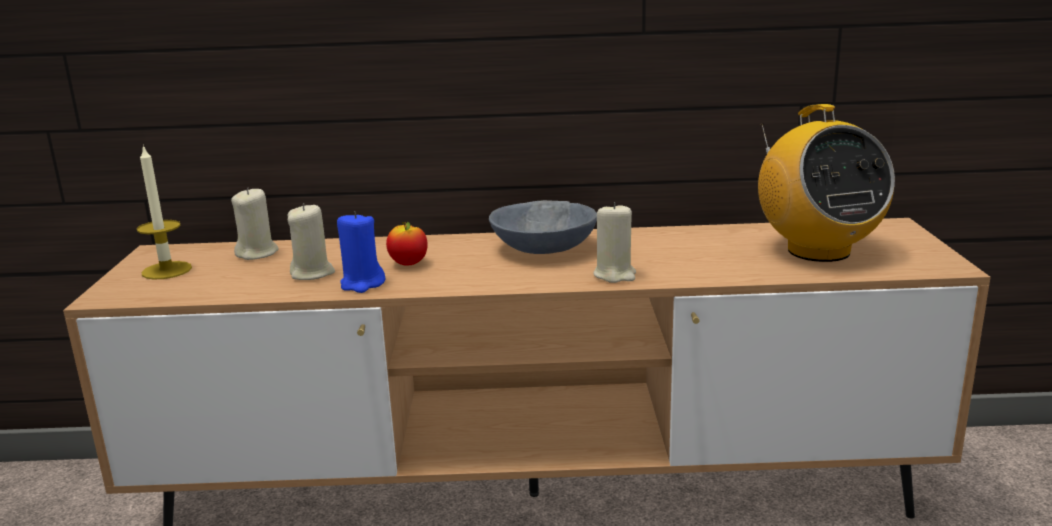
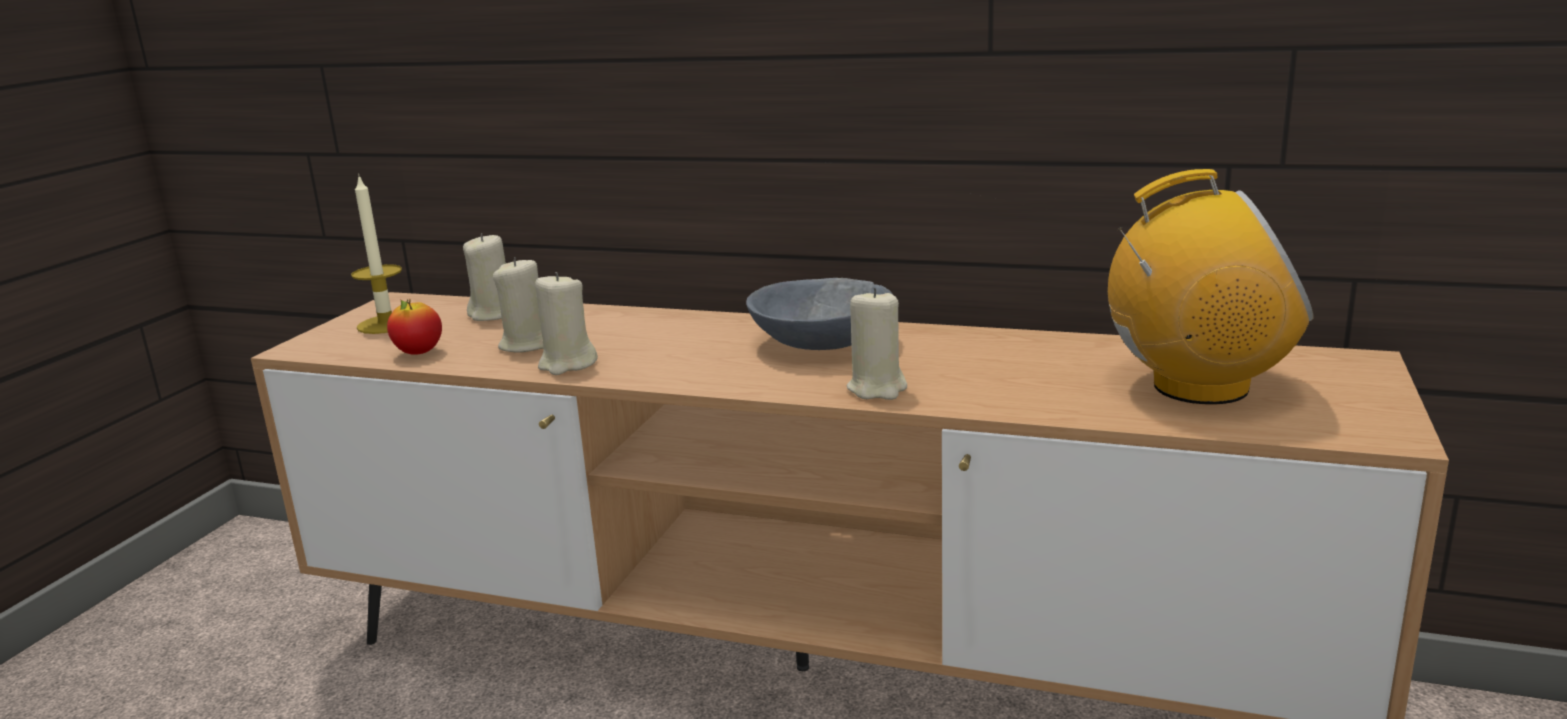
camera: 20 degrees right, 0 degrees up
(362, 284) = (567, 364): blue candle -> beige candle
(408, 264) = (642, 345): apple -> apple (419, 353)
(817, 251) = (1198, 387): radio -> radio turned 90 degrees counterclockwise

